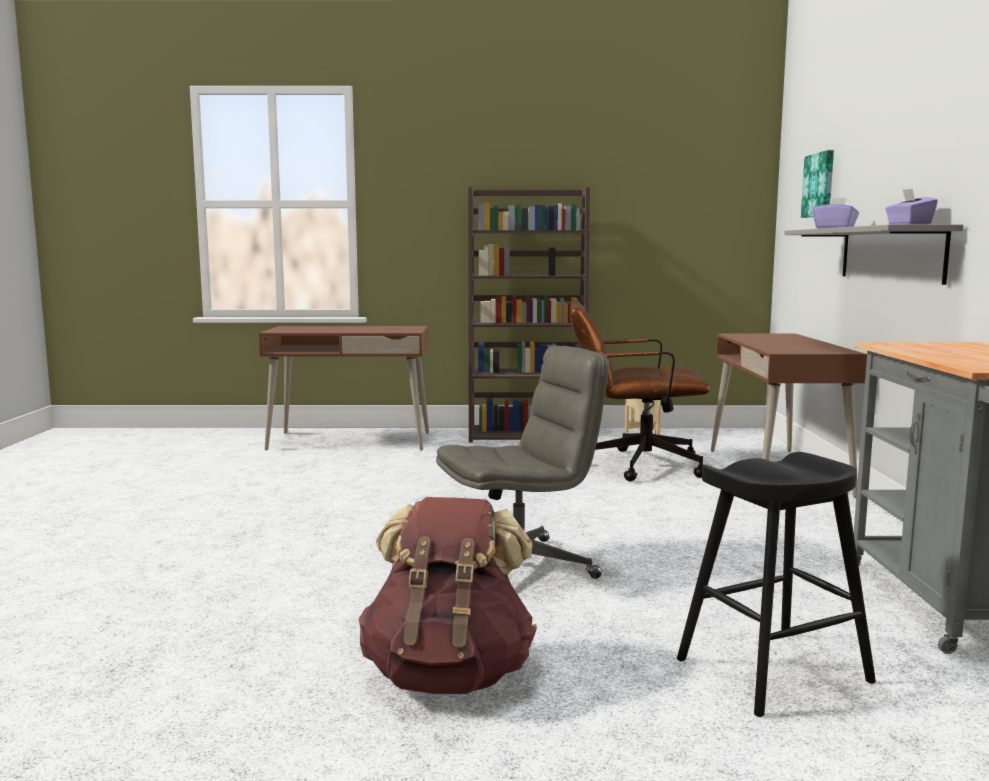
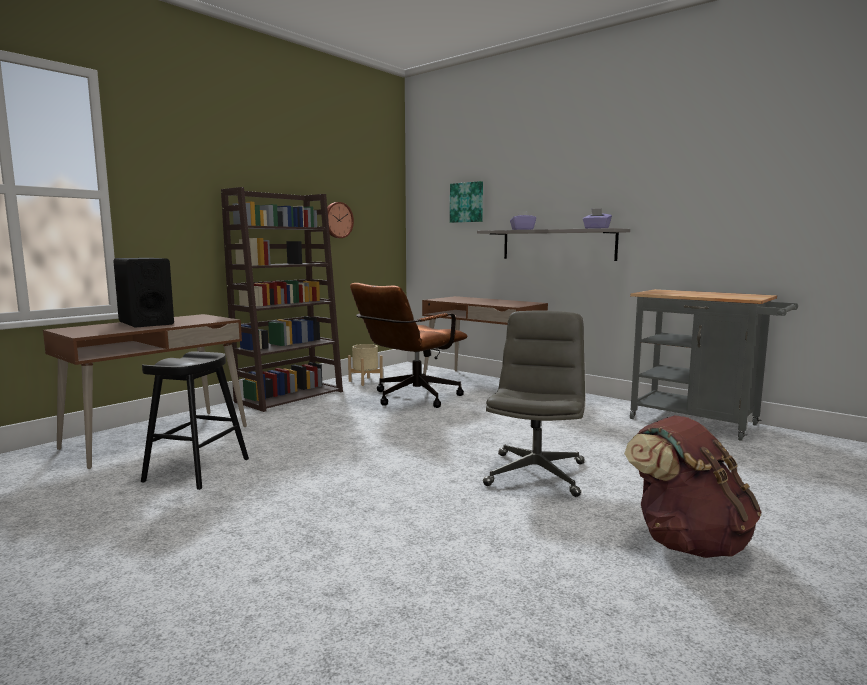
camera: 50 degrees left, 0 degrees up
(349, 328) = (146, 323): none -> black speaker
(640, 219) = (337, 220): none -> wall clock
(773, 670) = (737, 471): black stool -> black stool (197, 470)

